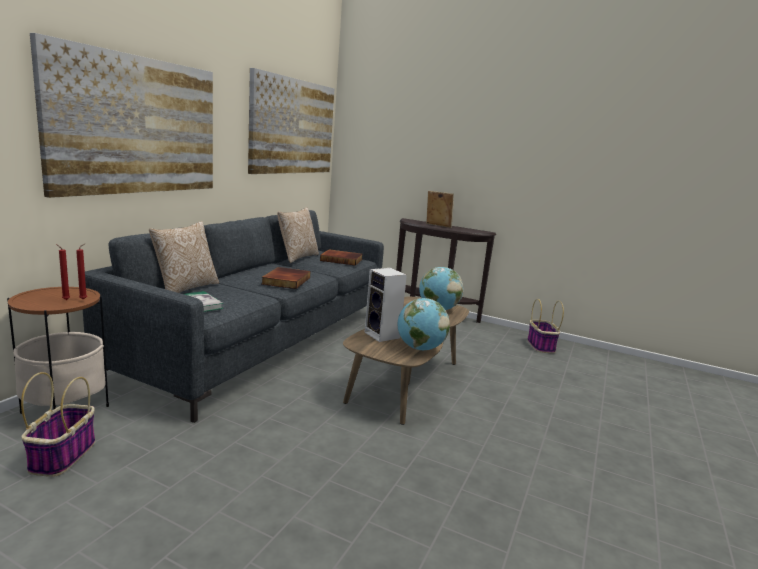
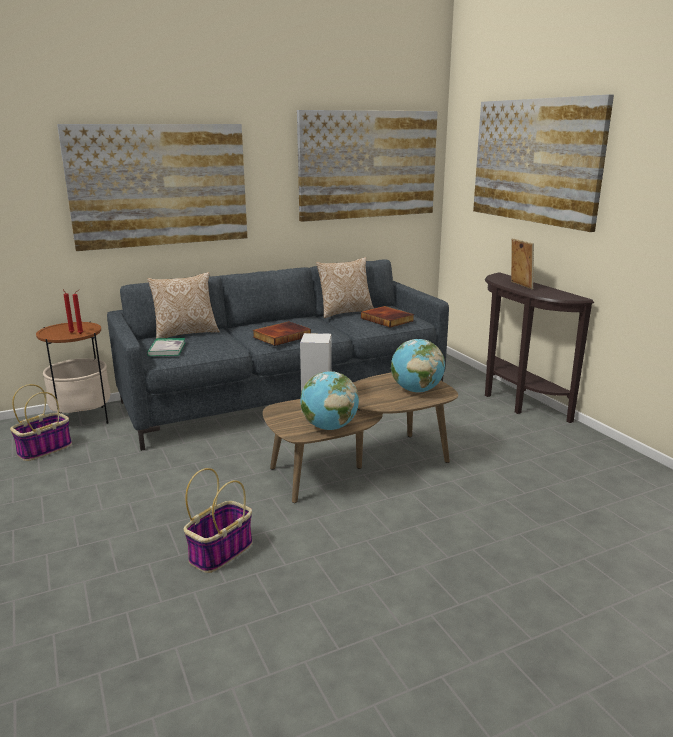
camera: 40 degrees right, 5 degrees up
(436, 134) = (535, 161): none -> picture
(540, 346) = (615, 469): basket -> basket (221, 551)

